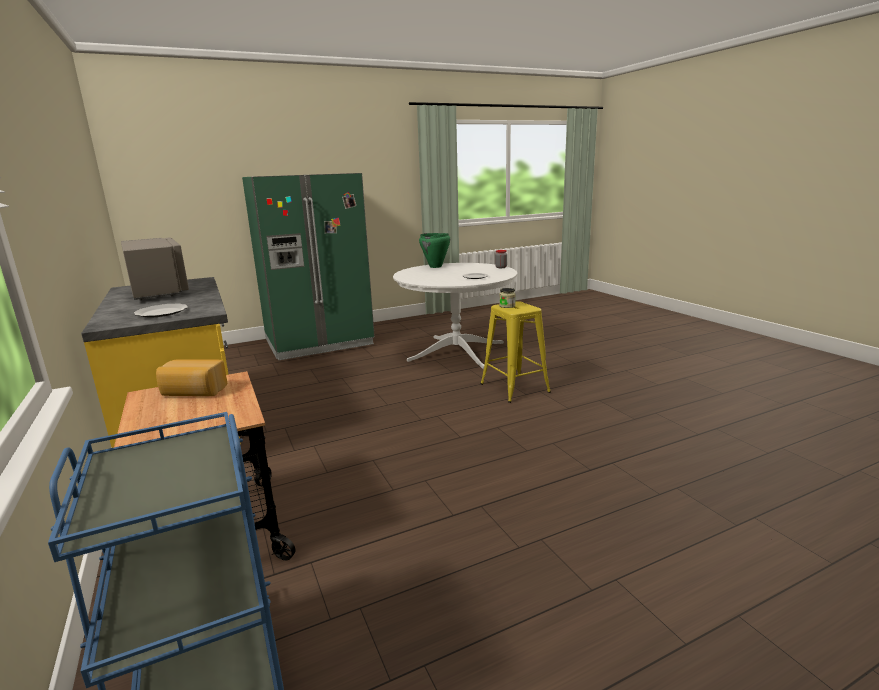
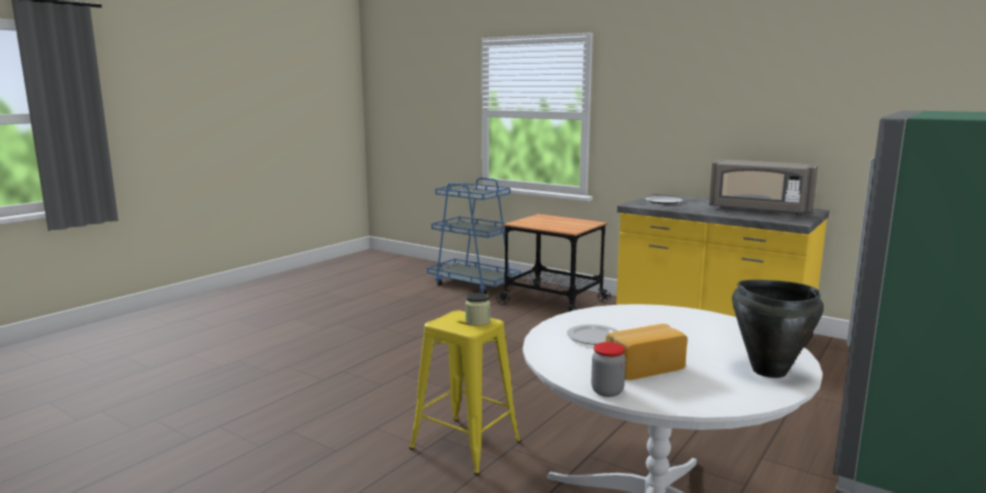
camera: 150 degrees right, 5 degrees down
(193, 392) = (572, 225): bread -> bread (642, 367)
(435, 266) = (768, 371): green cooking pot -> black cooking pot

